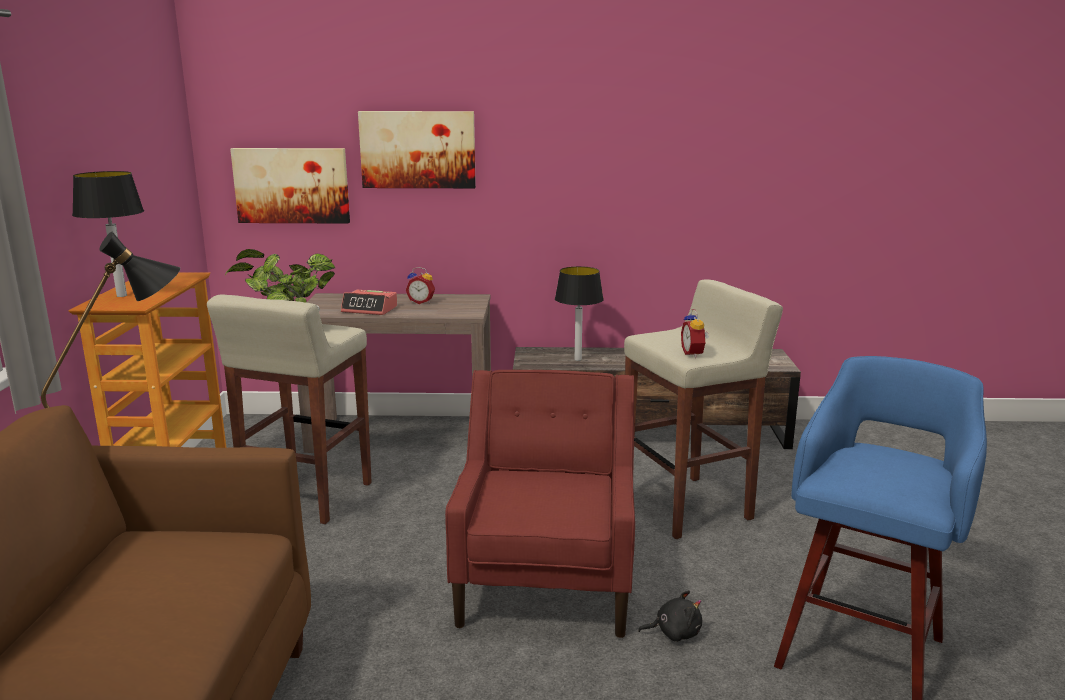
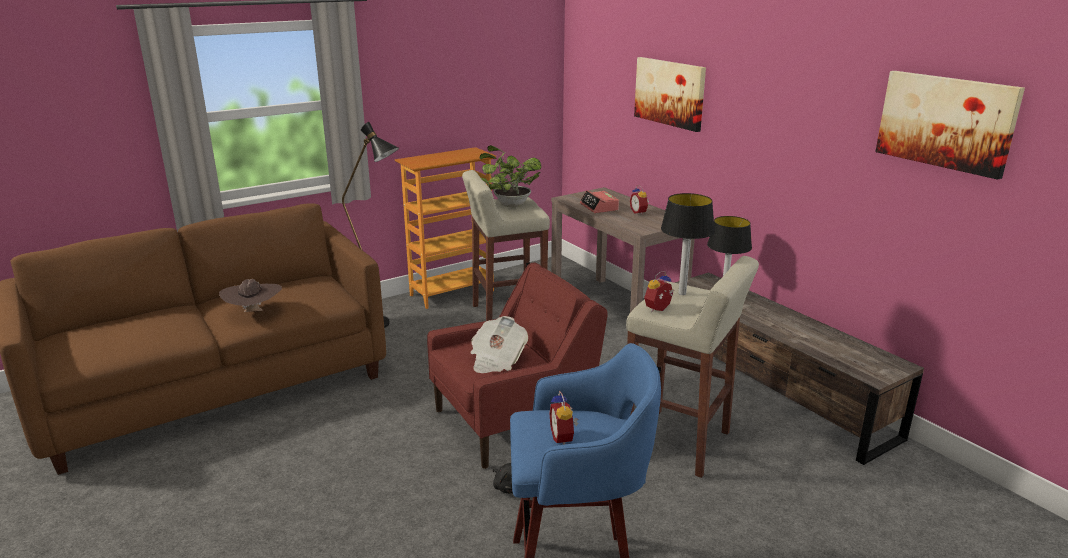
camera: 55 degrees right, 5 degrees up
(122, 295) = (429, 158): table lamp -> table lamp (682, 293)
(159, 630) = (254, 313): none -> brown hat
(292, 185) = (603, 106): picture -> picture (946, 122)
(554, 497) = (497, 360): none -> newspaper
(895, 475) = (564, 438): none -> alarm clock

